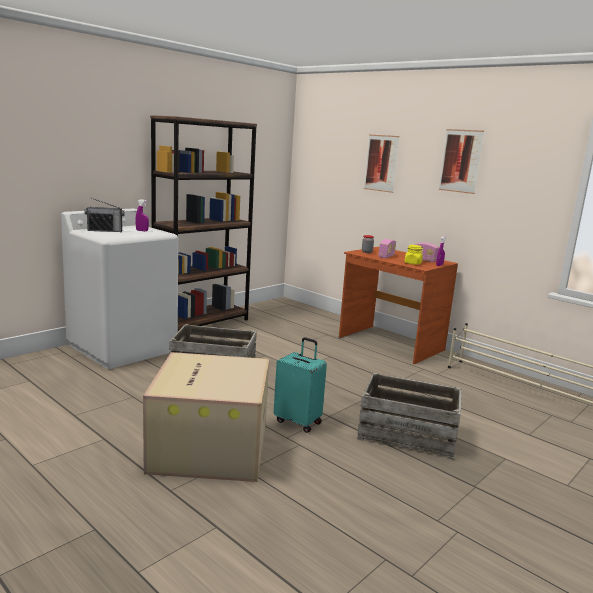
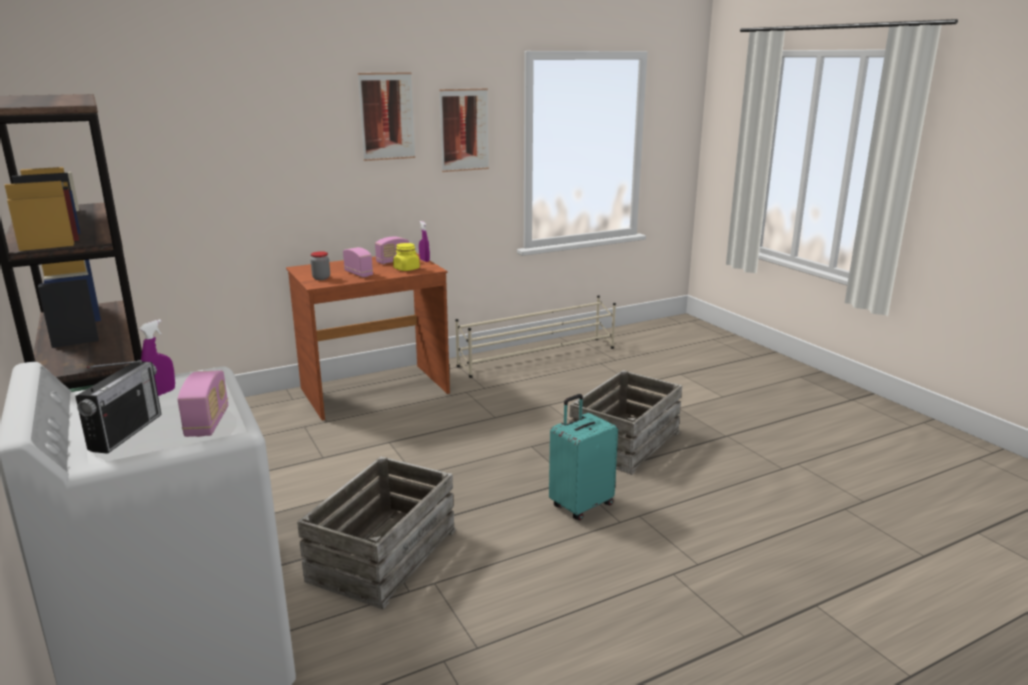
camera: 70 degrees left, 5 degrees up
(114, 236) = (207, 423): none -> radio
(208, 446) = (635, 590): cardboard box -> none
(381, 163) = (253, 135): picture -> picture (464, 130)

